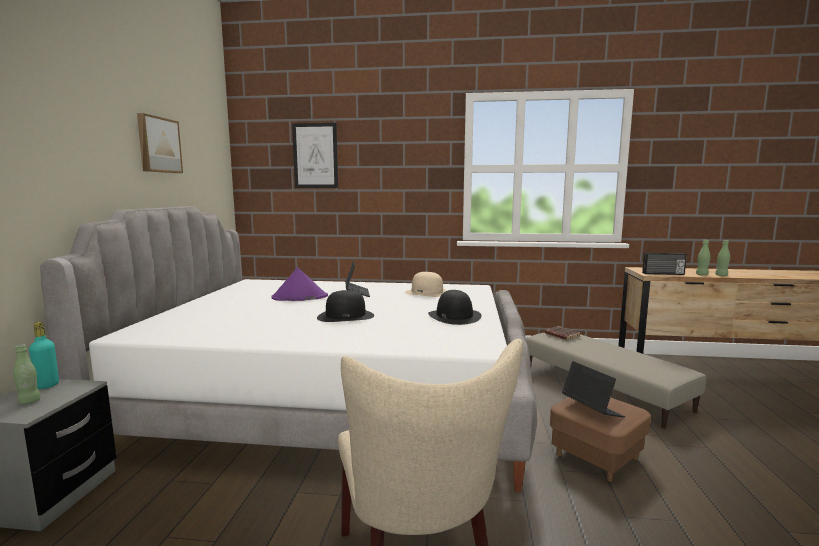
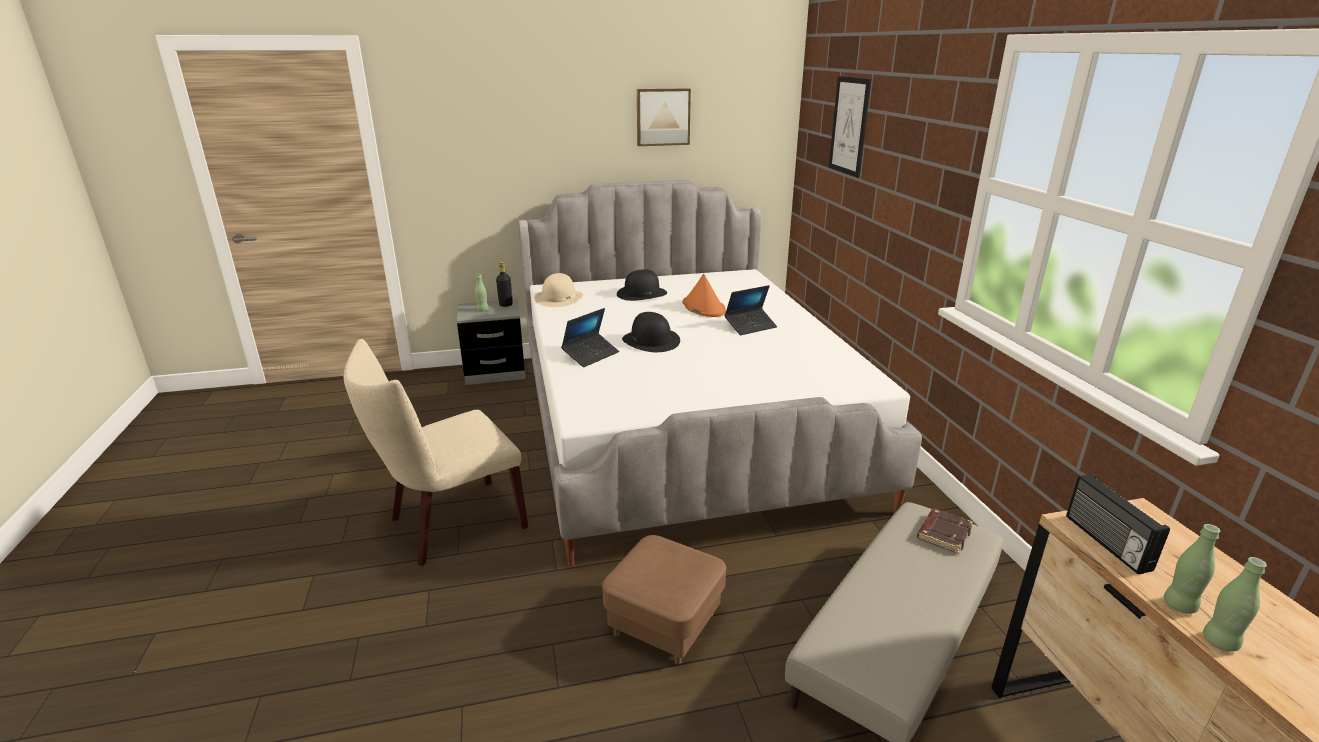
camera: 70 degrees right, 15 degrees up
(47, 385) = (506, 305): turquoise bottle -> black bottle
(299, 297) = (703, 307): purple hat -> orange hat
(427, 293) = (797, 360): beige hat -> beige hat (559, 298)
(454, 316) = (696, 390): black hat -> black hat (642, 293)
(592, 410) = (654, 564): laptop -> laptop (591, 355)

